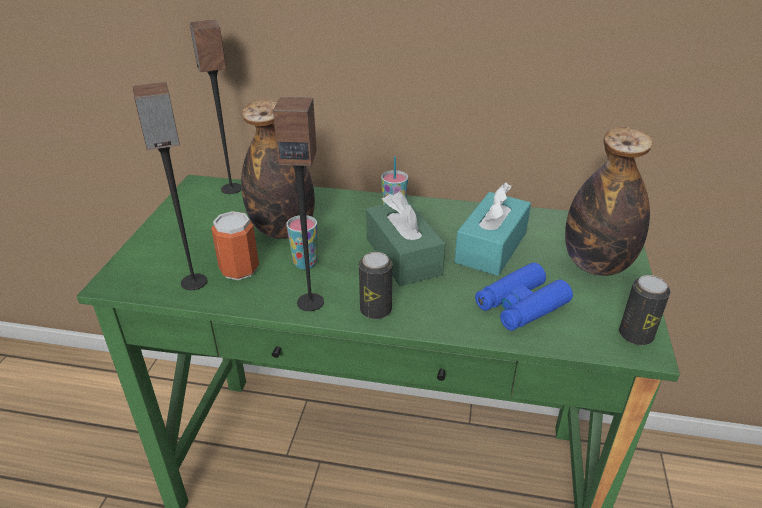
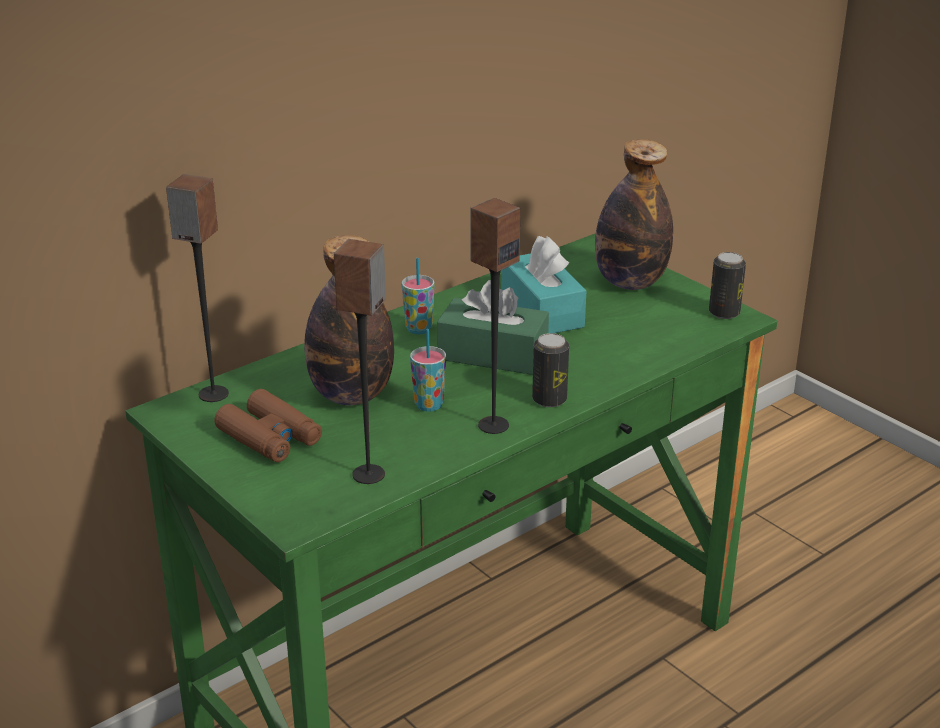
camera: 50 degrees left, 5 degrees down
(203, 227) = (270, 437): none -> brown binoculars
(239, 269) = (385, 443): can -> none
(521, 305) = (633, 336): blue binoculars -> none

